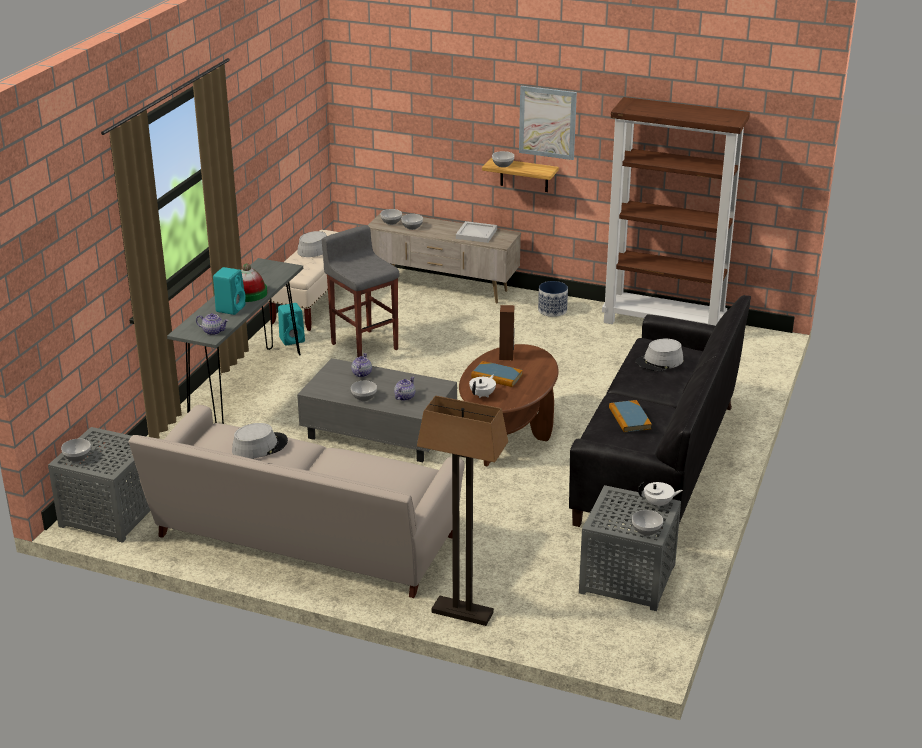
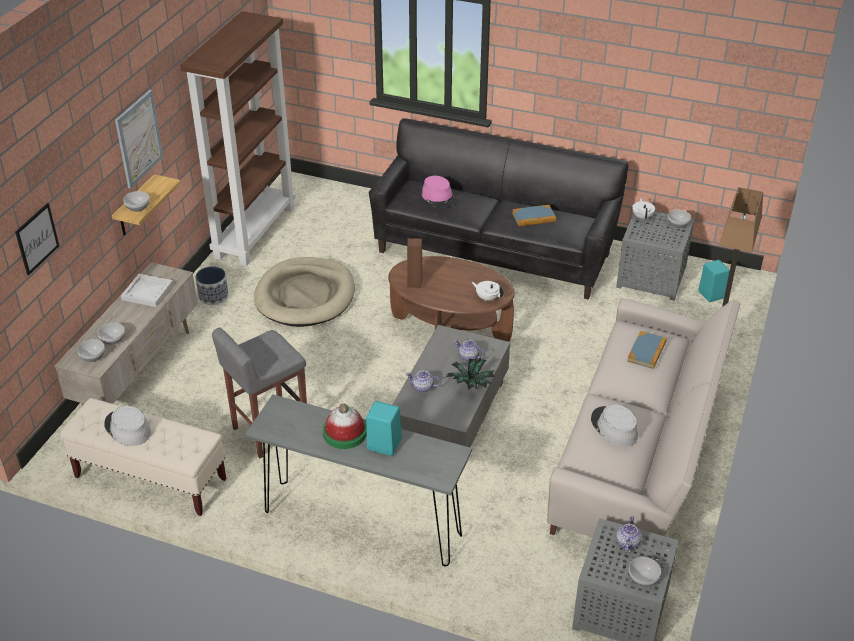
camera: 90 degrees left, 10 degrees up
(213, 331) = (441, 452): teapot -> teapot (627, 542)
(293, 339) = (244, 492): turquoise speaker -> turquoise speaker (710, 294)
(364, 397) = (470, 383): bowl -> potted plant
(403, 109) = (37, 238): none -> picture
(496, 376) = (452, 289): book -> book (646, 351)
(558, 354) = (305, 296): none -> beige dog bed
(659, 362) = (439, 197): grey hat -> pink hat

